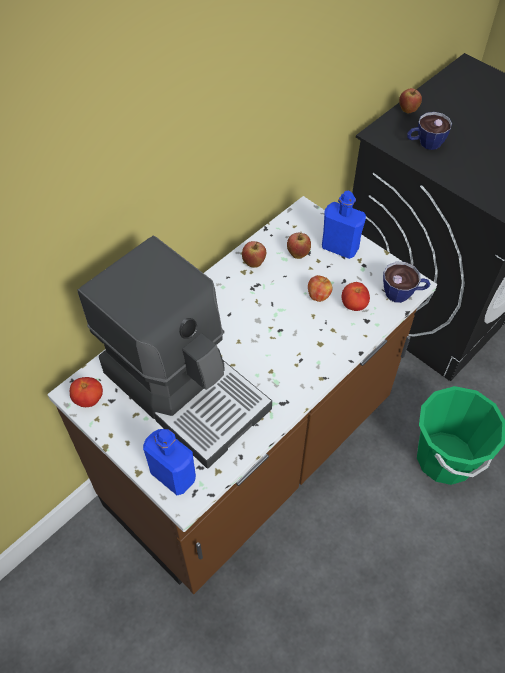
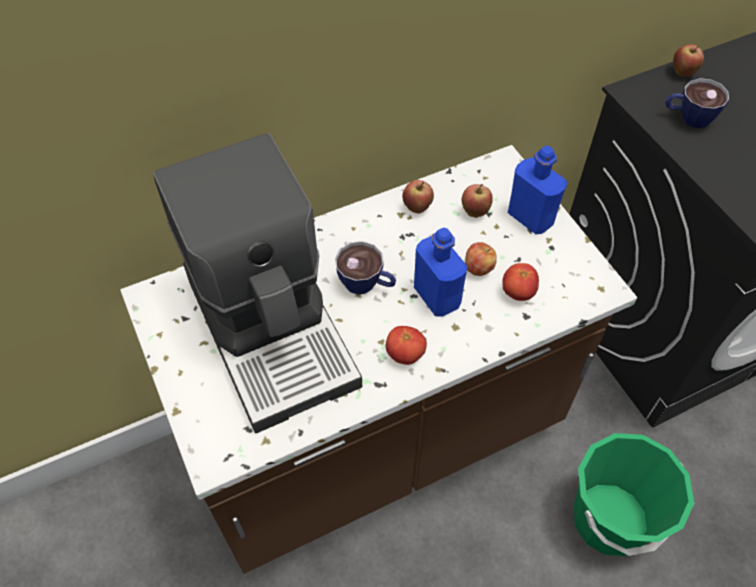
camera: 20 degrees right, 0 degrees up
(89, 399) = (161, 309): tomato -> tomato (405, 354)
(173, 475) = (213, 428): blue bottle -> blue bottle (437, 297)
(403, 293) = (587, 296): cup -> cup (367, 284)

